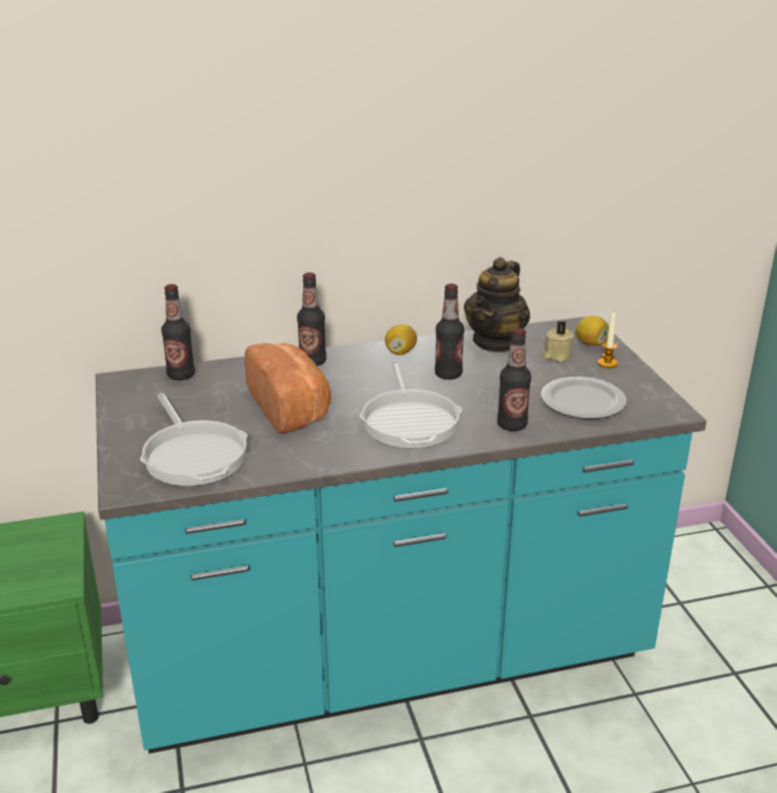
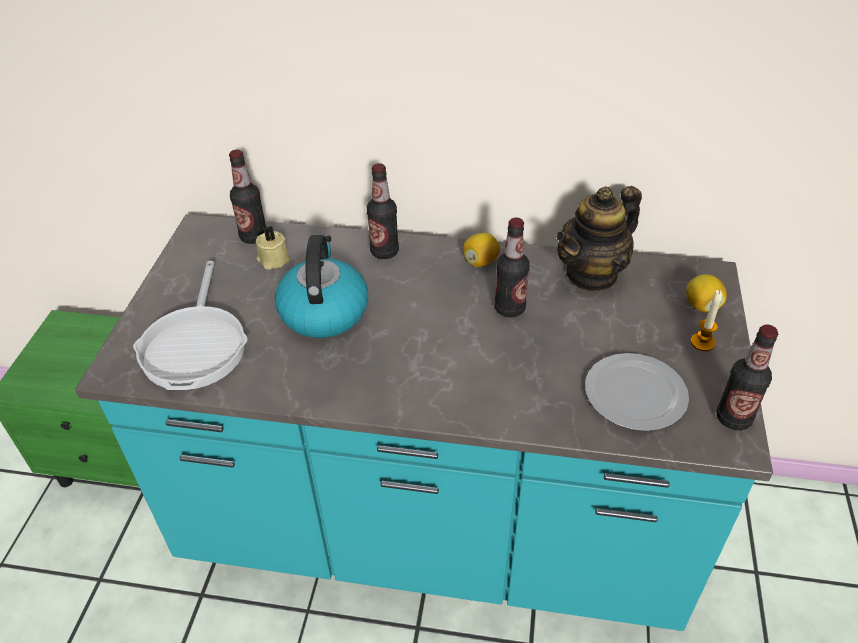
camera: 25 degrees right, 15 degrees up
(292, 408) = (323, 311): bread -> kettle
(409, 420) = (426, 364): frying pan -> none
(512, 425) = (530, 406): bottle -> bottle (733, 418)
(556, 355) = (649, 313): beige candle -> beige candle (273, 260)

